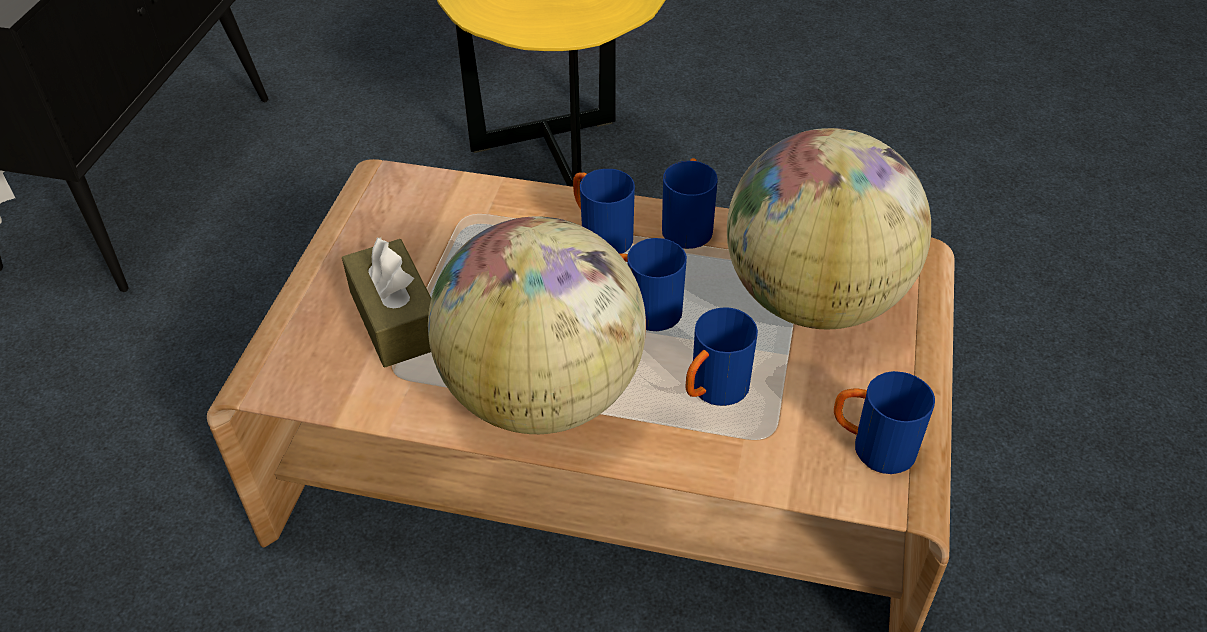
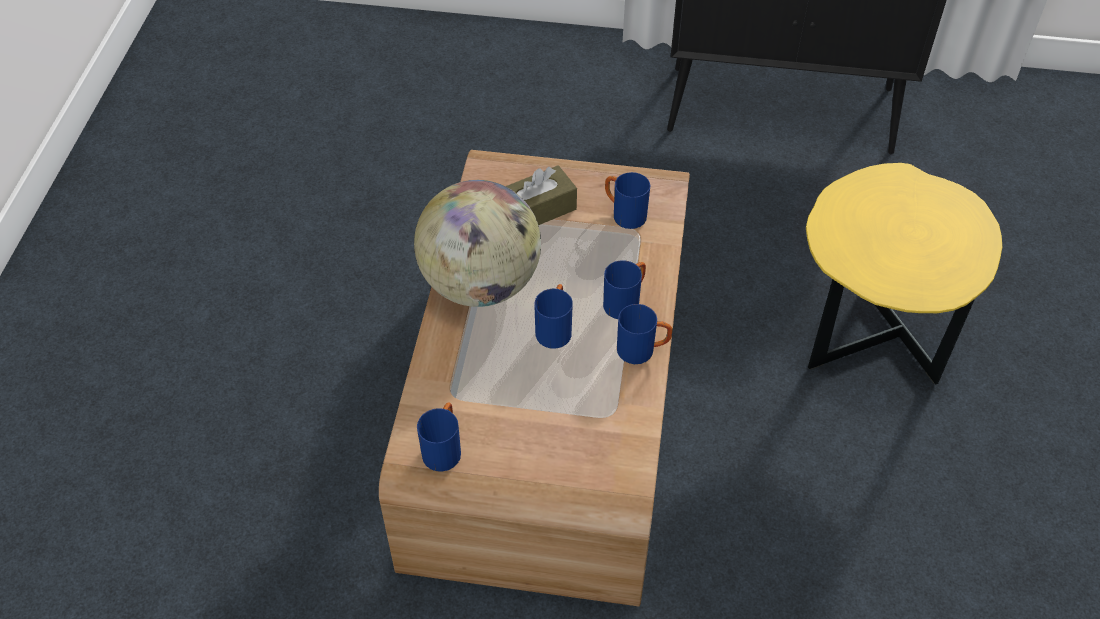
camera: 85 degrees right, 5 degrees up
(712, 392) = (486, 366): blue mug -> blue mug (624, 214)
(814, 299) = (574, 423): globe -> none

